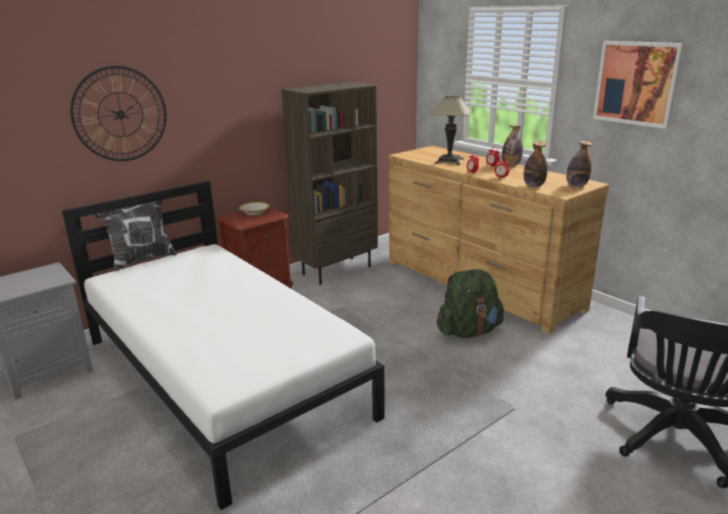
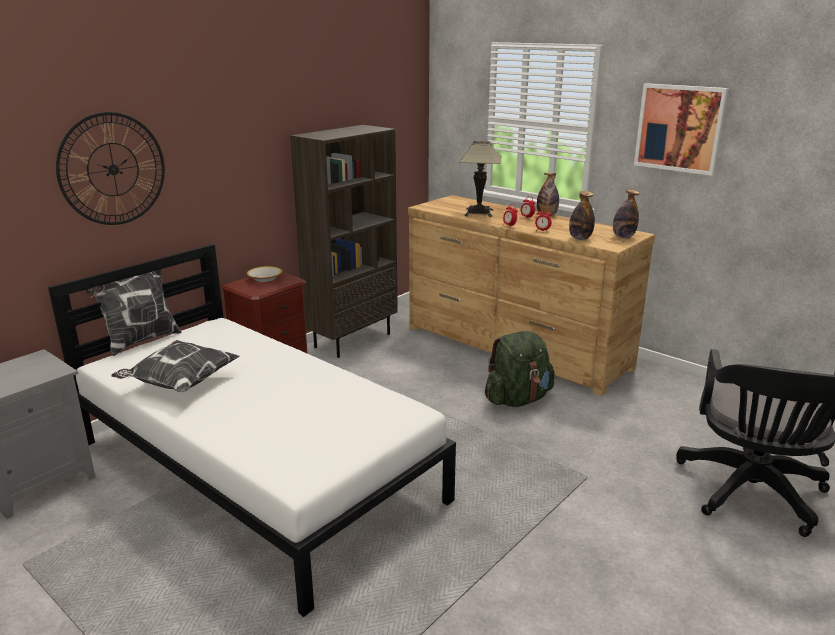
camera: 10 degrees left, 0 degrees up
(157, 297) = (179, 384): none -> pillow

